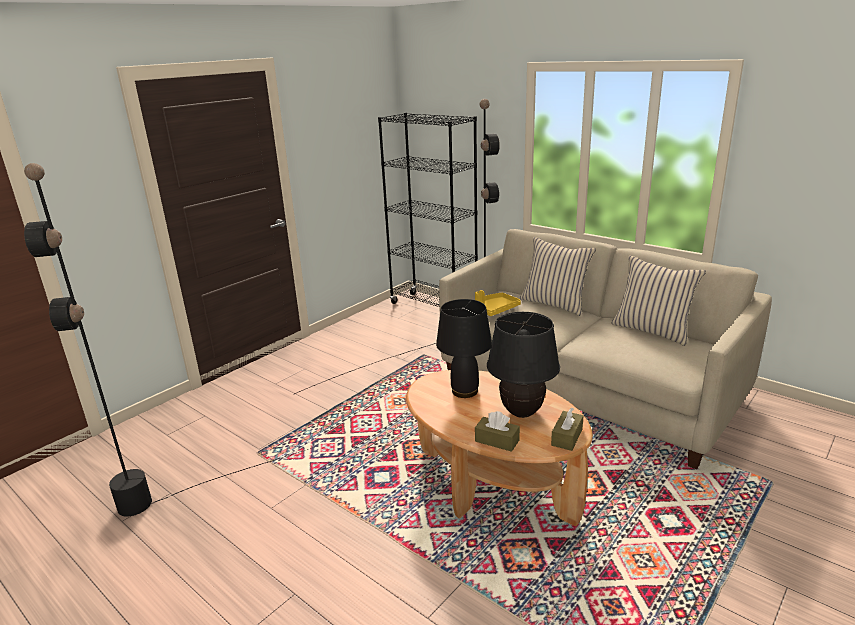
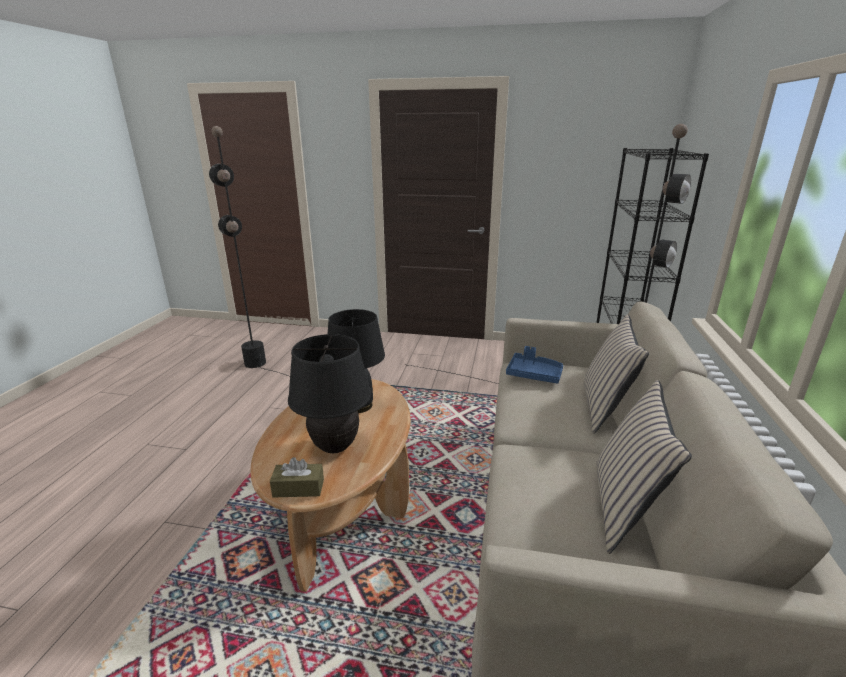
camera: 60 degrees right, 0 degrees up
(494, 309) = (534, 374): yellow tray -> blue tray
(497, 441) = (276, 445): brown tissue box -> none

